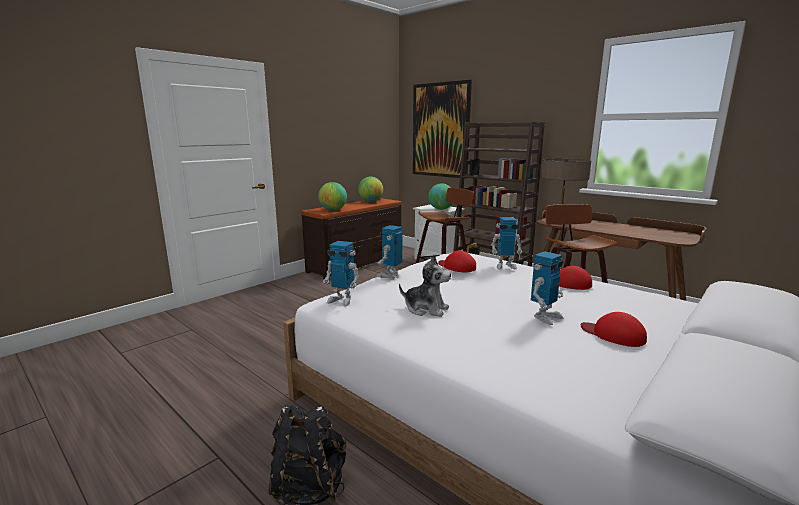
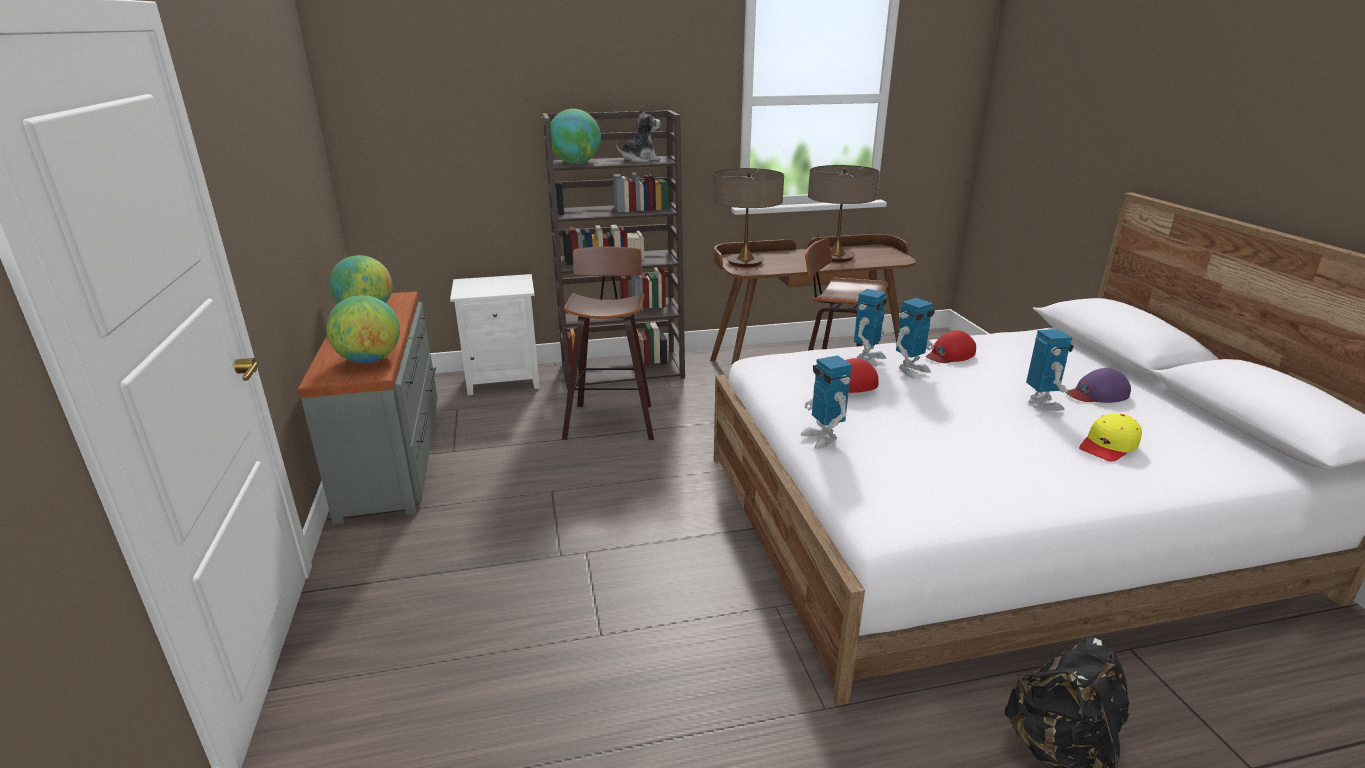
camera: 55 degrees left, 10 degrees up
(342, 300) = (899, 505): toy robot -> toy robot (910, 370)
(357, 264) = (394, 453): brown dresser -> grey dresser
(426, 309) = (973, 457): plush toy -> plush toy (640, 160)
(440, 130) = (448, 129): picture -> none
(440, 209) = (506, 287): globe -> globe (576, 163)
(517, 345) = (1108, 446): none -> yellow cap
(613, 334) = (1097, 394): red cap -> purple cap
(630, 230) = (836, 258): none -> table lamp

